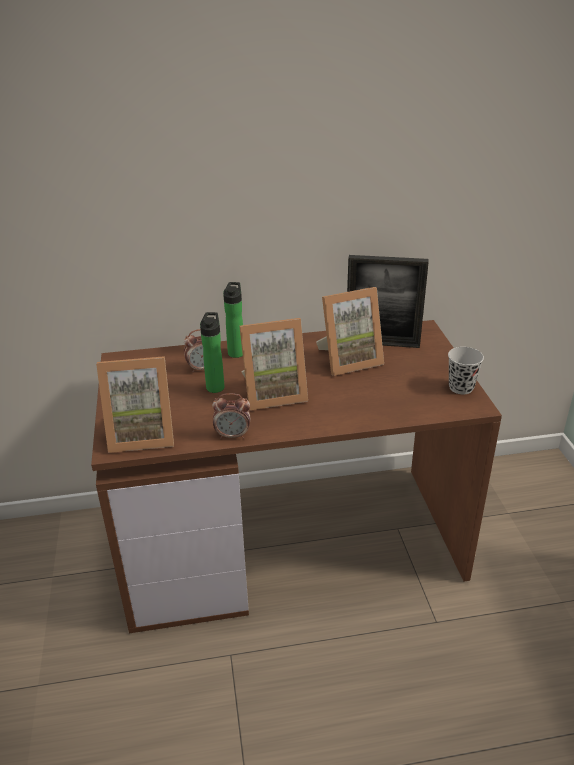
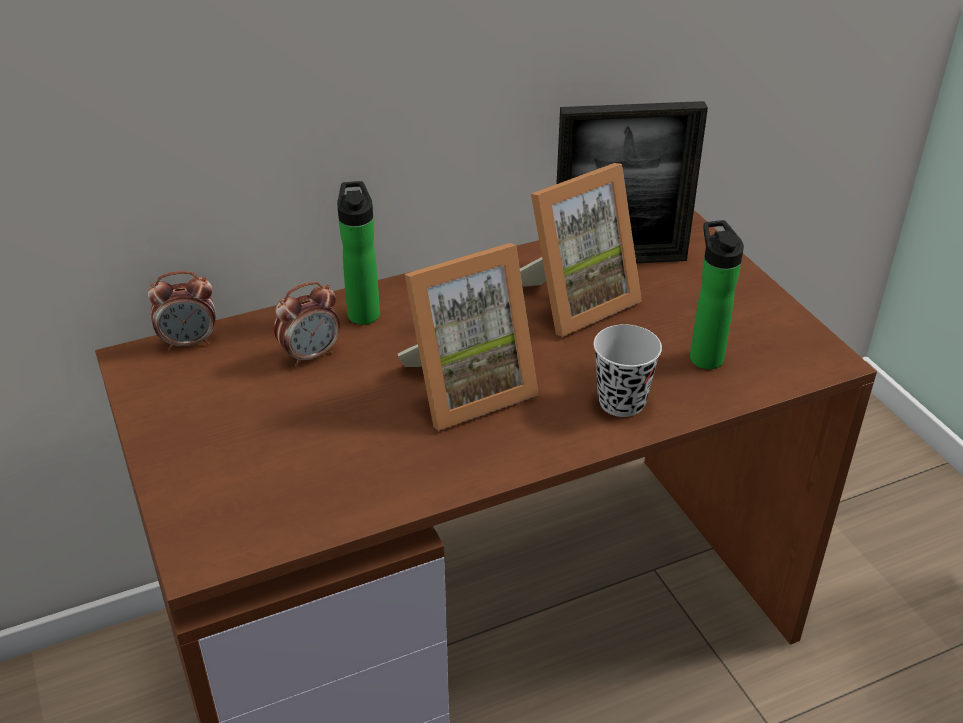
camera: 15 degrees left, 5 degrees up
(142, 434) = (247, 516): picture frame -> none
(215, 386) = (352, 389): bottle -> bottle (704, 355)
(233, 435) = (426, 488): alarm clock -> alarm clock (189, 342)
(461, 387) = (788, 328): black cup -> black cup (621, 402)

